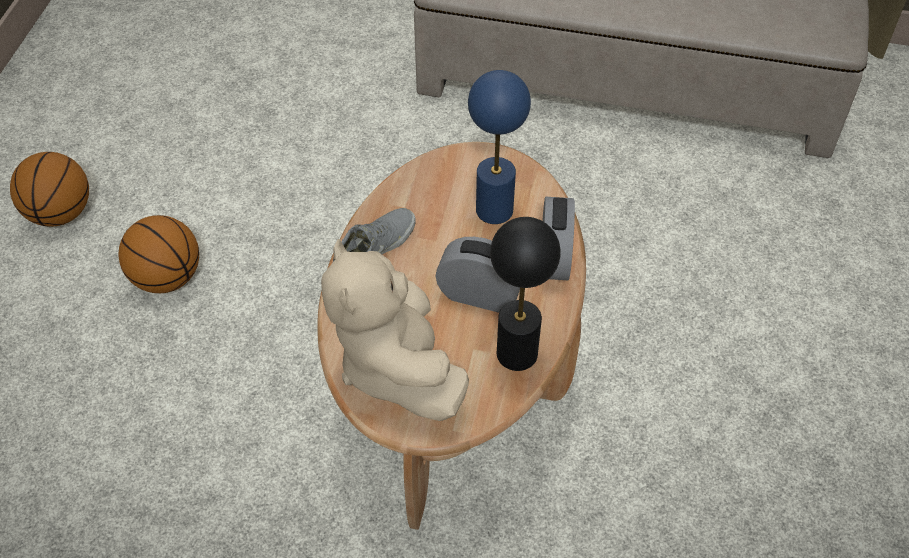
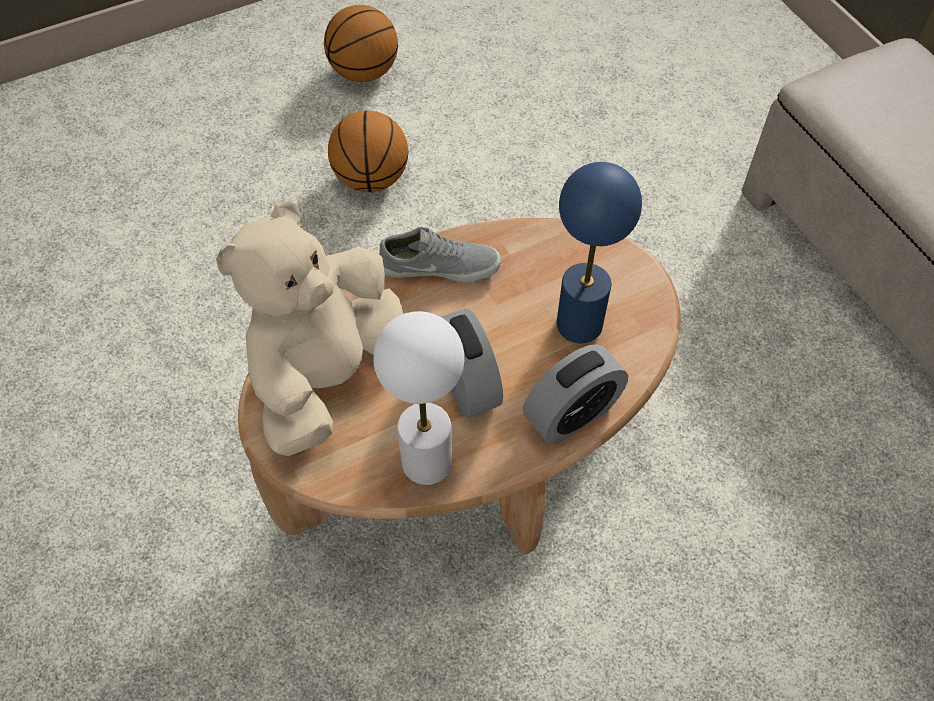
camera: 50 degrees right, 5 degrees up
(516, 353) = (427, 461): black table lamp -> white table lamp

